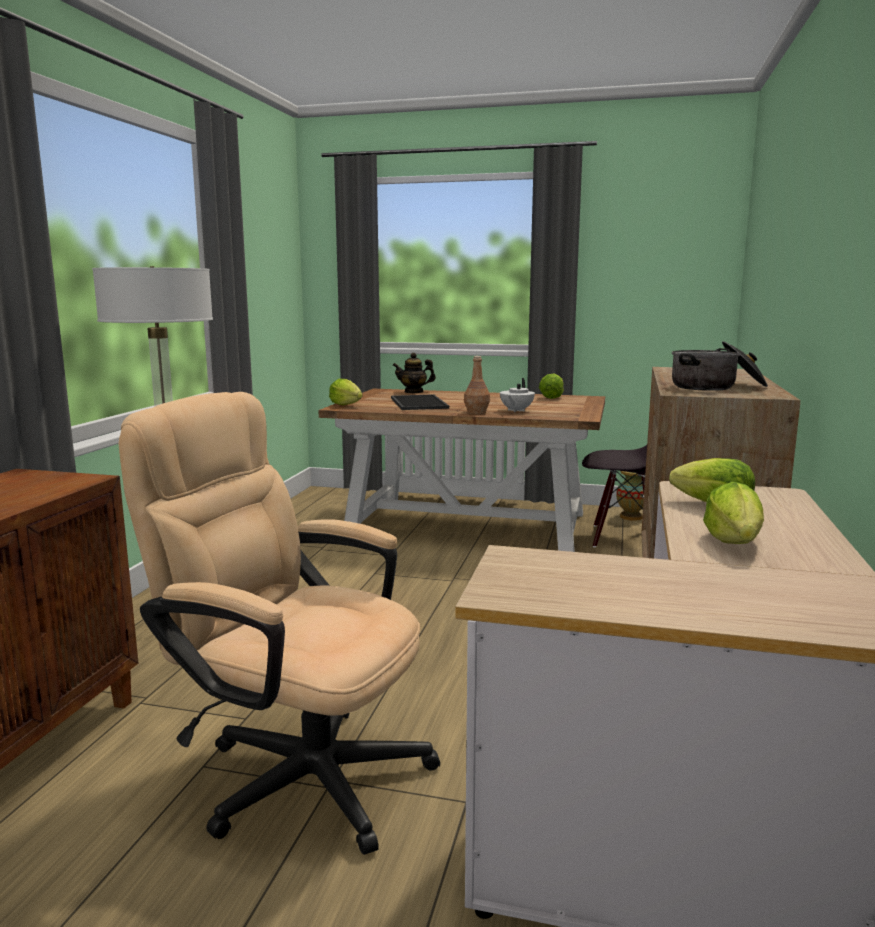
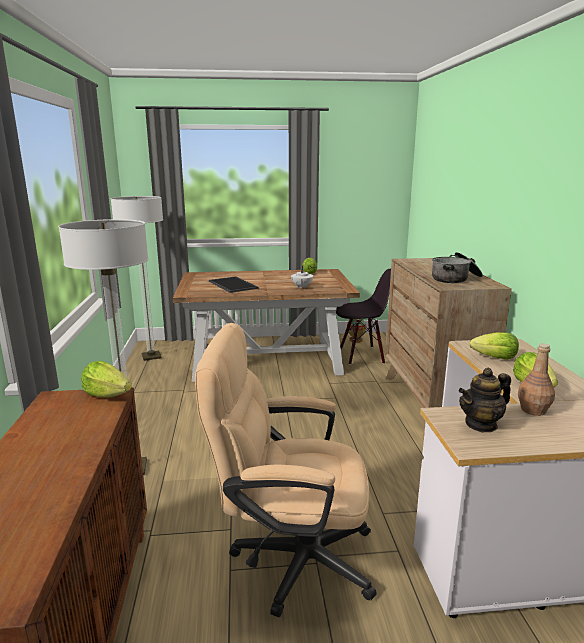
camera: 20 degrees left, 5 degrees up
(313, 505) = (151, 356): none -> floor lamp
(346, 405) = (186, 291): lettuce -> lettuce (107, 395)
(414, 392) = (216, 274): teapot -> teapot (481, 424)
(477, 412) = (280, 291): brown bottle -> brown bottle (533, 410)

